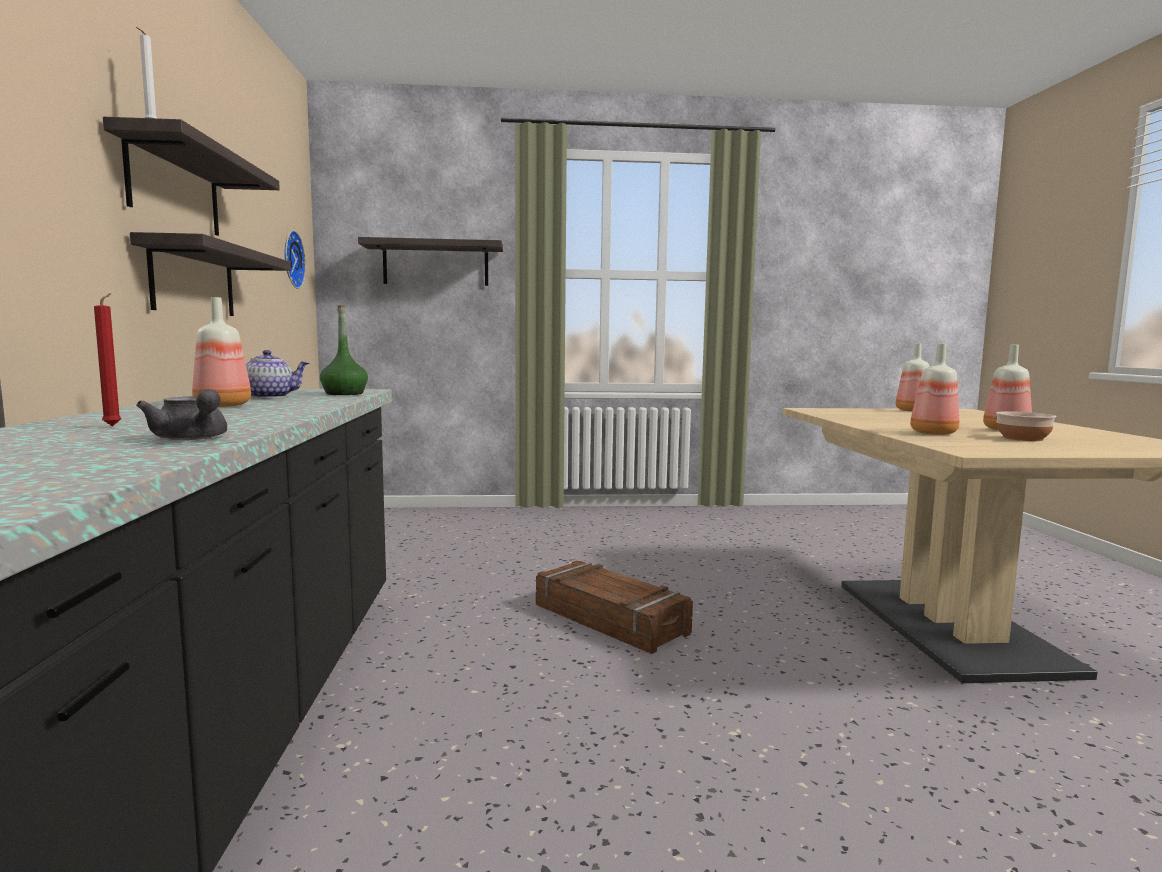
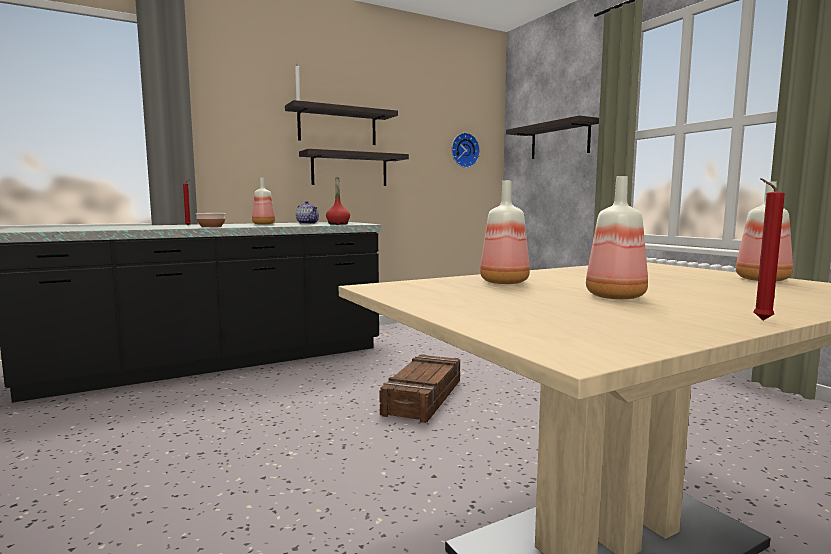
camera: 65 degrees right, 0 degrees up
(192, 439) = (156, 227): grey teapot -> none
(344, 394) = (338, 224): green bottle -> red bottle
(1023, 438) = (525, 298): bowl -> bowl (211, 226)
(1082, 428) = (759, 320): none -> red candle

